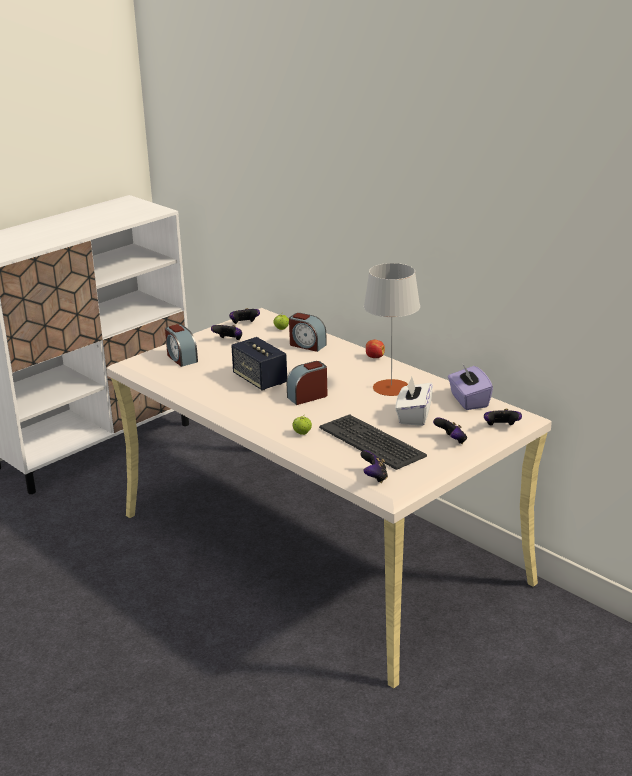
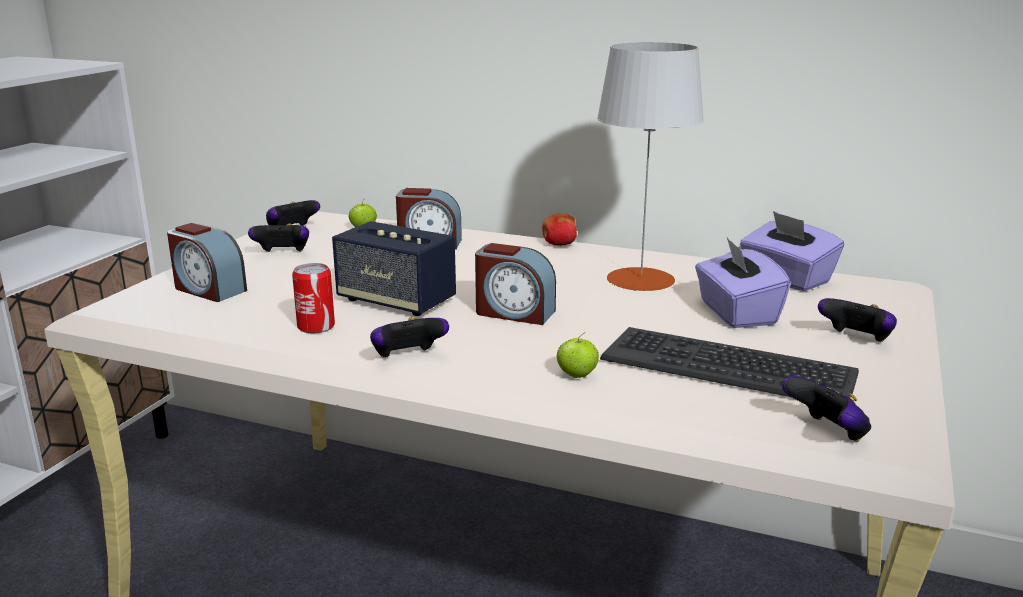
camera: 25 degrees left, 5 degrees down
(214, 388) = (316, 326): none -> can
(307, 396) = (514, 313): alarm clock -> alarm clock turned 105 degrees counterclockwise
(413, 416) = (736, 313): white tissue box -> purple tissue box
(501, 427) = (895, 307): game controller -> game controller (408, 358)

